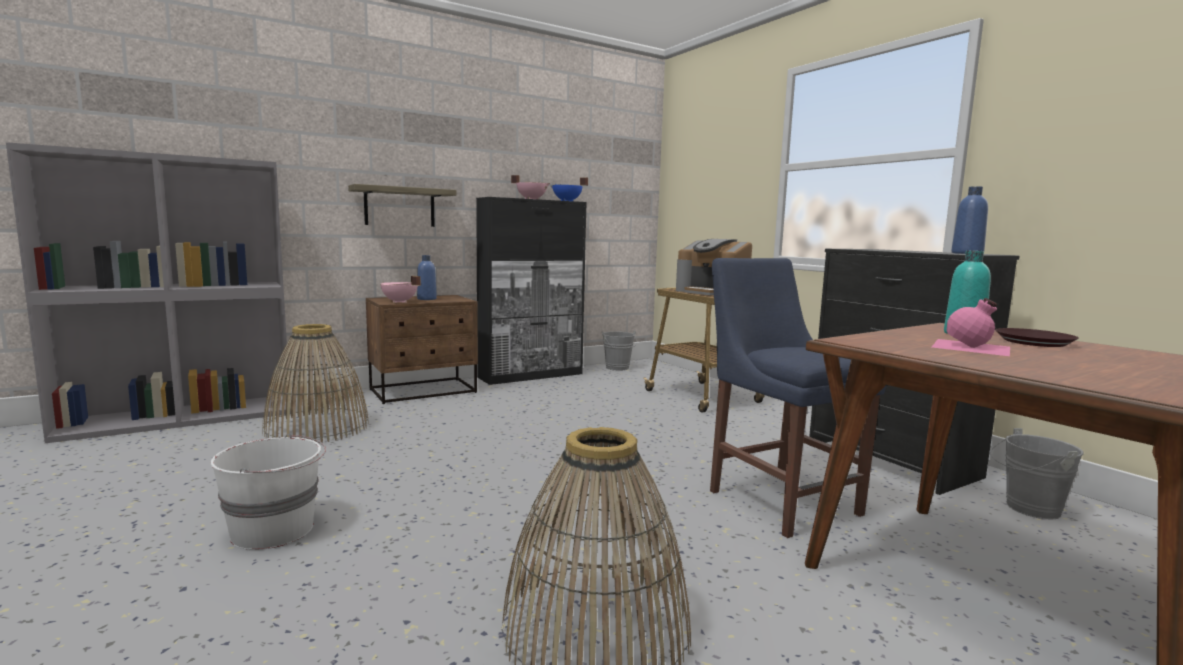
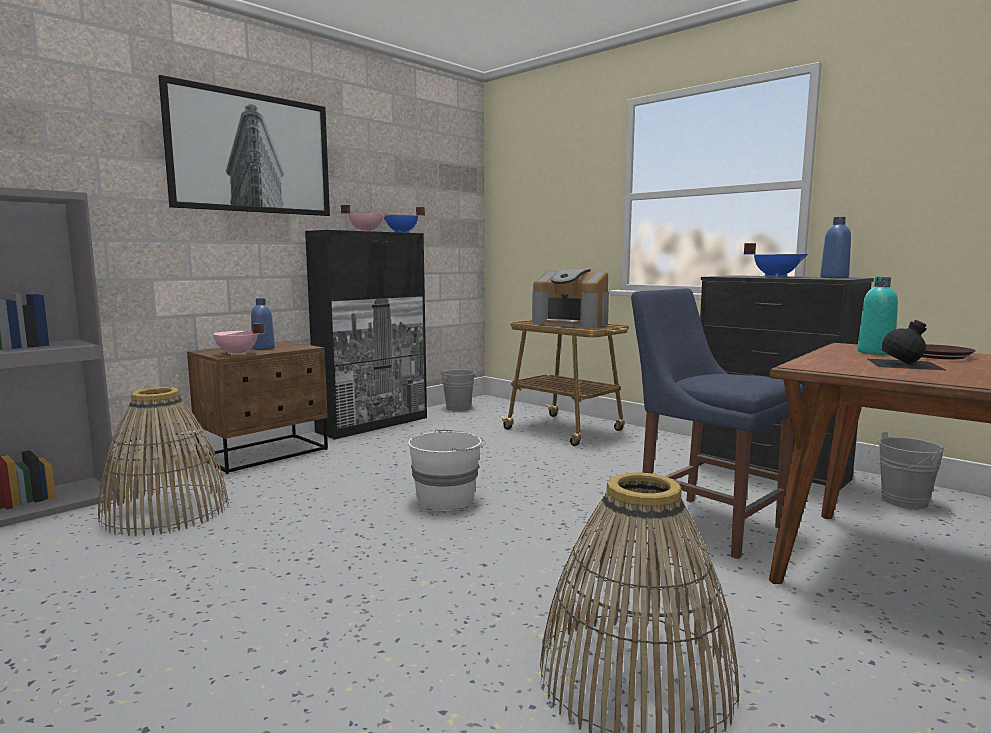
camera: 15 degrees left, 0 degrees up
(275, 530) = (209, 639): white bucket -> white bucket (447, 500)
(399, 207) = (220, 243): shelf -> none
(431, 129) = (252, 153): none -> picture
(908, 250) = (775, 276): none -> blue cooking pot
(972, 347) = (906, 364): pink bottle -> black bottle

